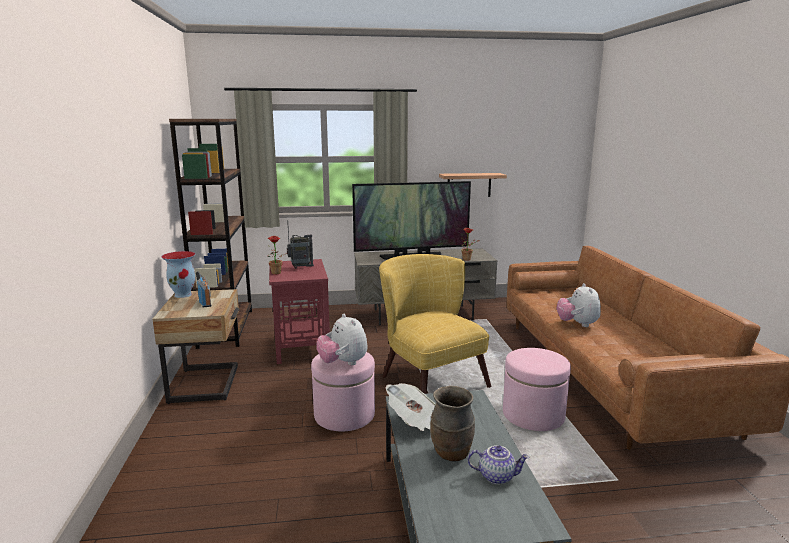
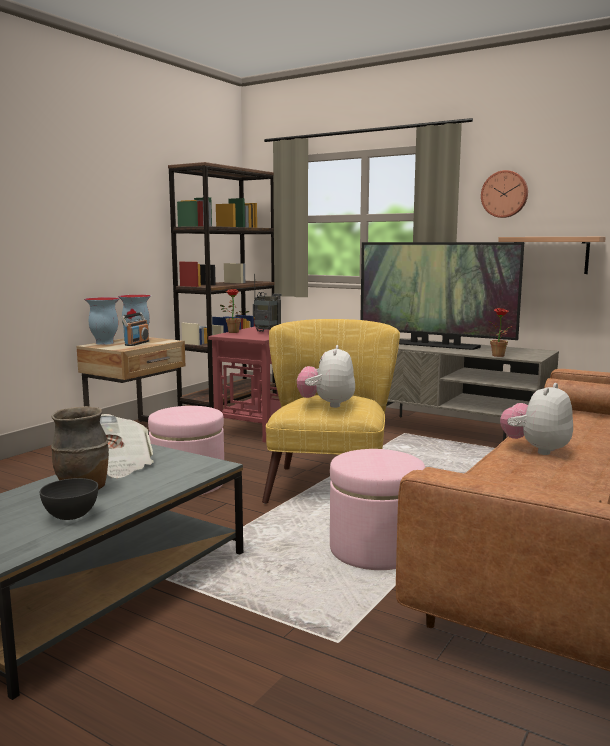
camera: 40 degrees right, 5 degrees down
(171, 308) = (104, 343): none -> vase
(343, 363) = (175, 415): plush toy -> plush toy (327, 404)
(436, 143) = (504, 194): none -> wall clock
(497, 476) = (71, 515): teapot -> grey bowl

